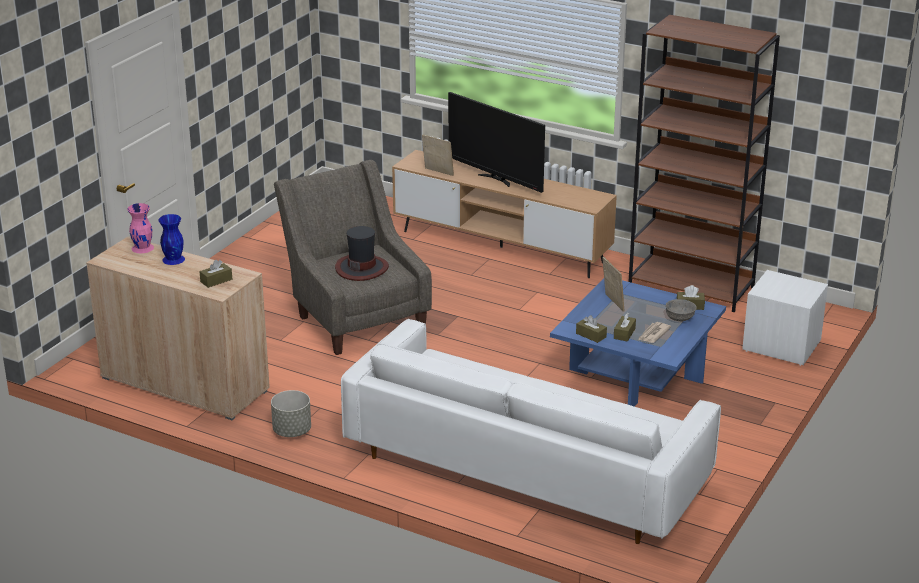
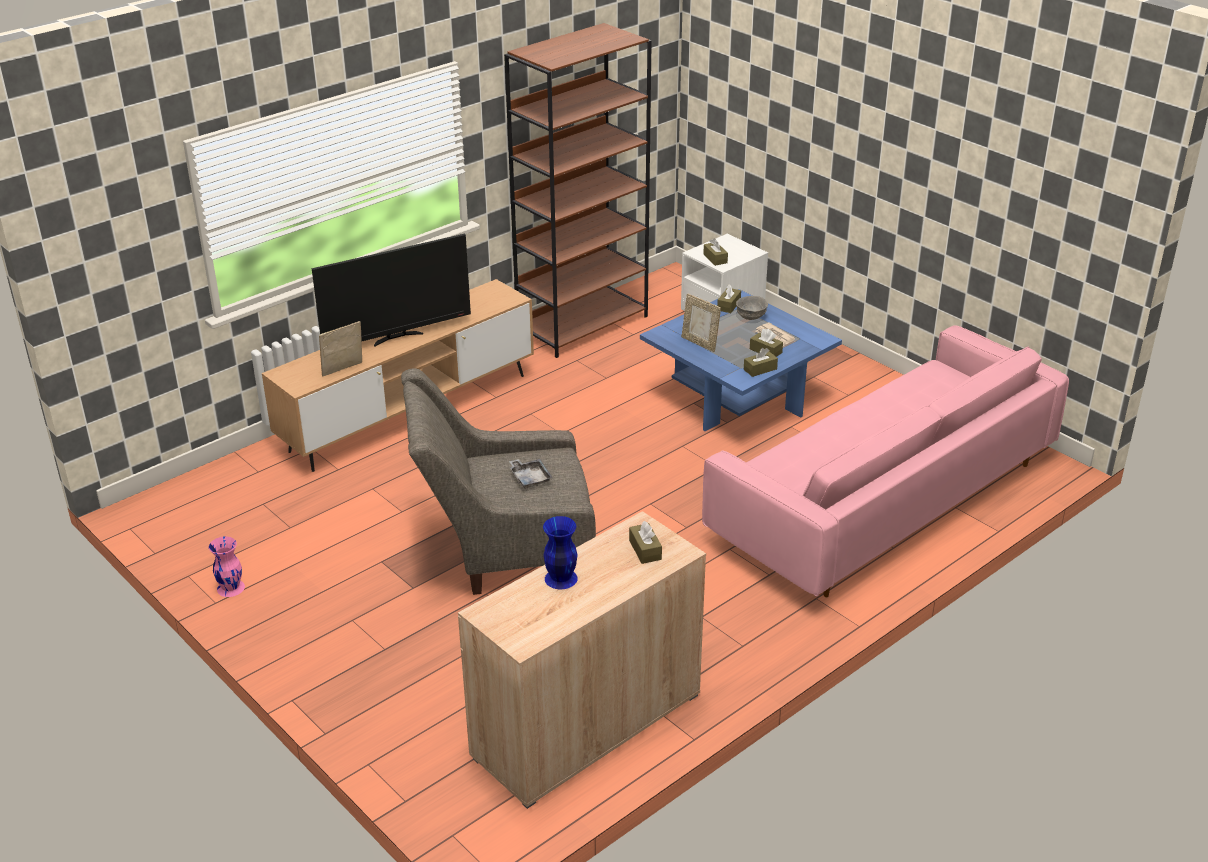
camera: 70 degrees left, 5 degrees up
(143, 248) = (507, 602): pink vase -> pink vase (231, 587)
(291, 431) = (744, 649): grey planter -> none
(362, 268) = (530, 478): hat -> grey tray
(526, 469) = (882, 499): white sofa -> pink sofa
(612, 303) = (700, 343): picture frame -> picture frame turned 135 degrees counterclockwise
(770, 286) = (715, 258): none -> brown tissue box

